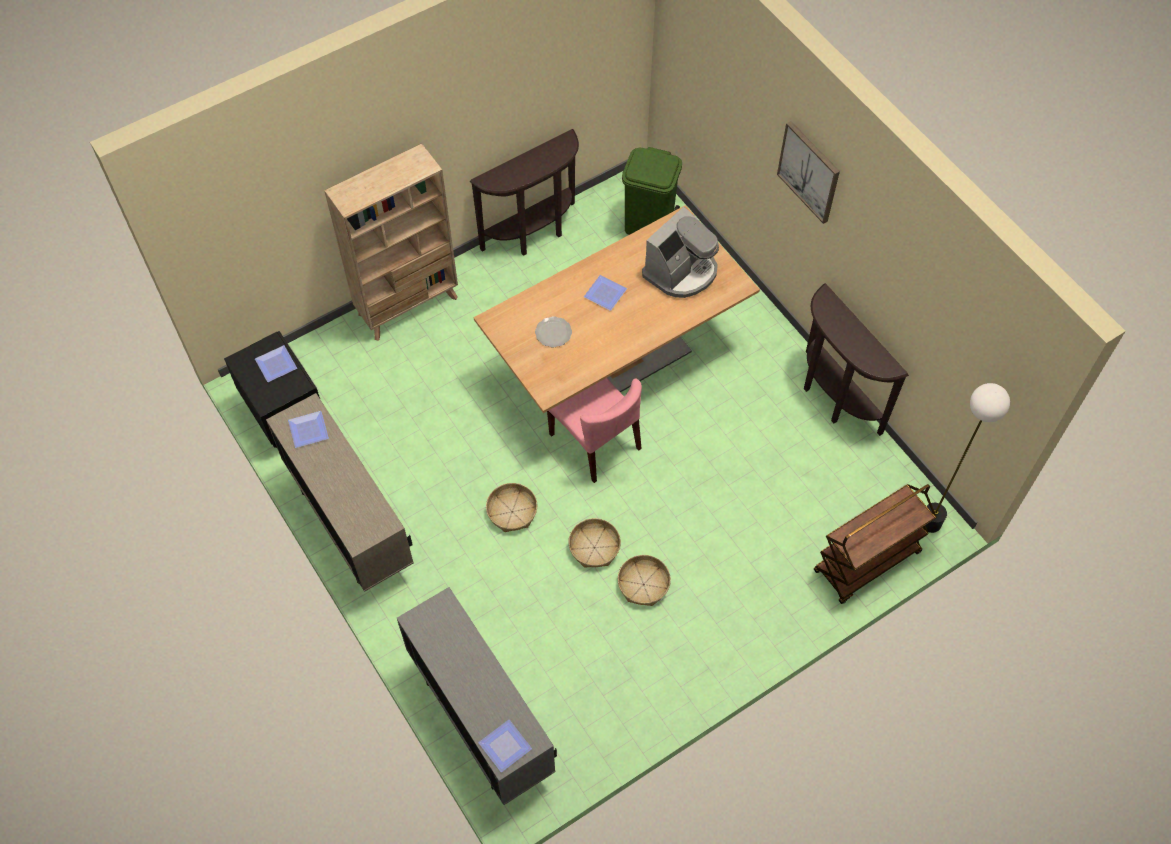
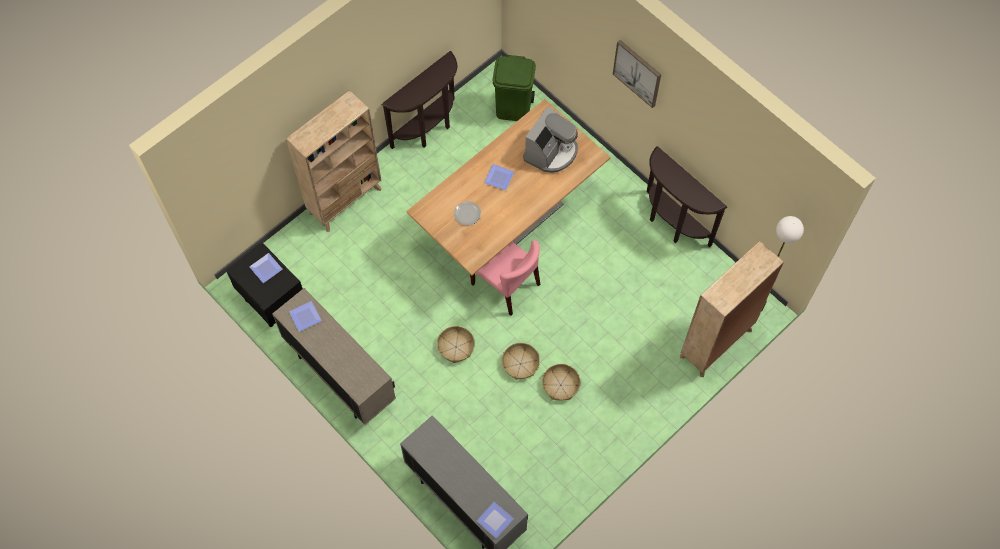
camera: 10 degrees left, 5 degrees up
(866, 563) = (715, 343): brown cart -> beige bookcase

